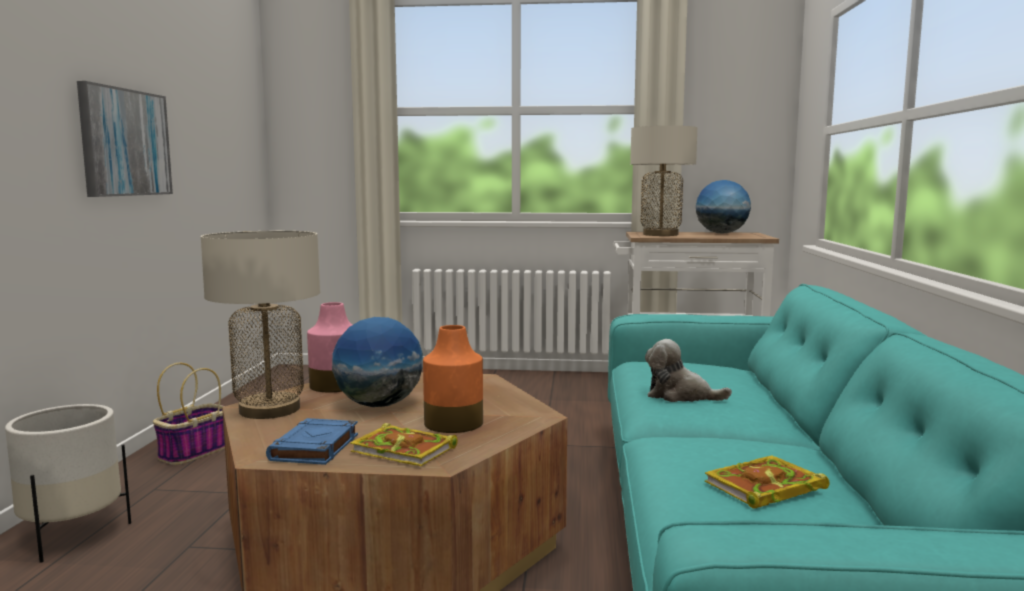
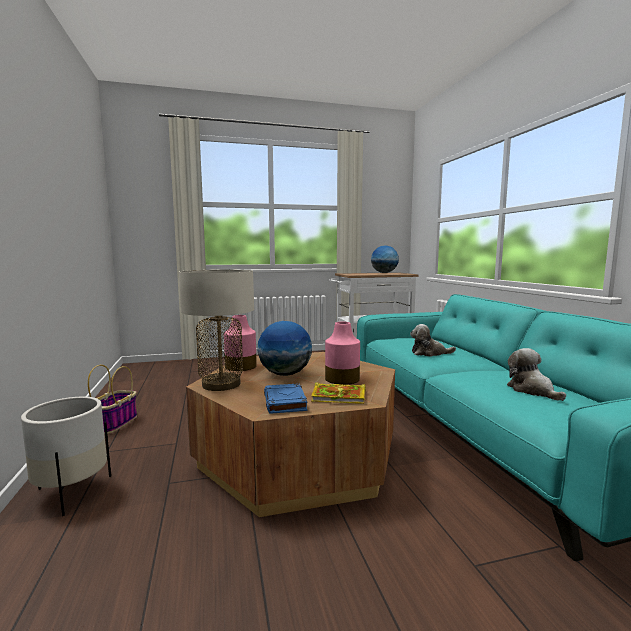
camera: 20 degrees left, 0 degrees up
(125, 143) = (52, 213): picture -> none
(453, 423) = (342, 379): orange vase -> pink vase
(660, 234) = (358, 274): table lamp -> none
(763, 488) = (532, 390): book -> plush toy

